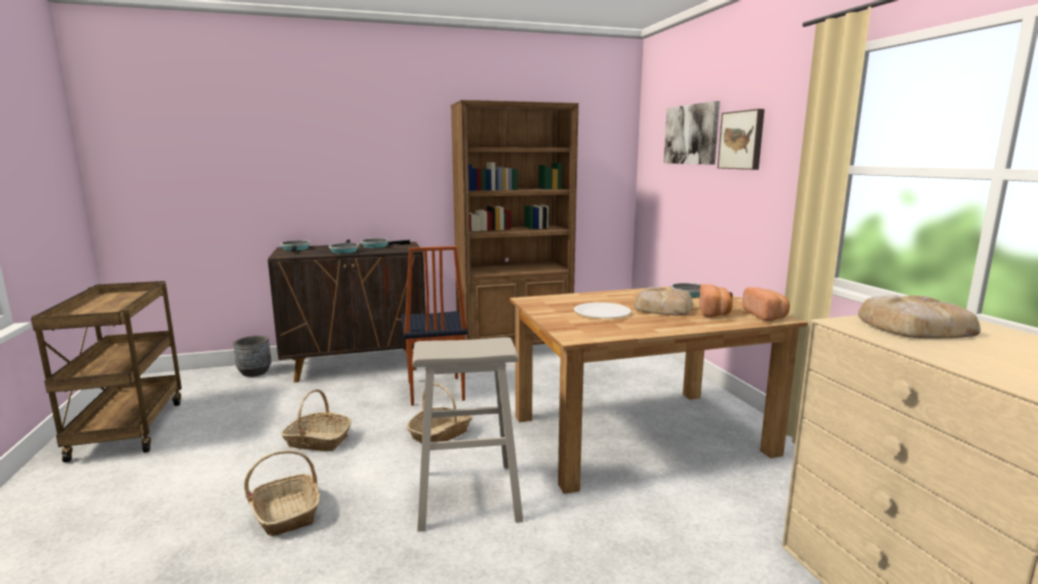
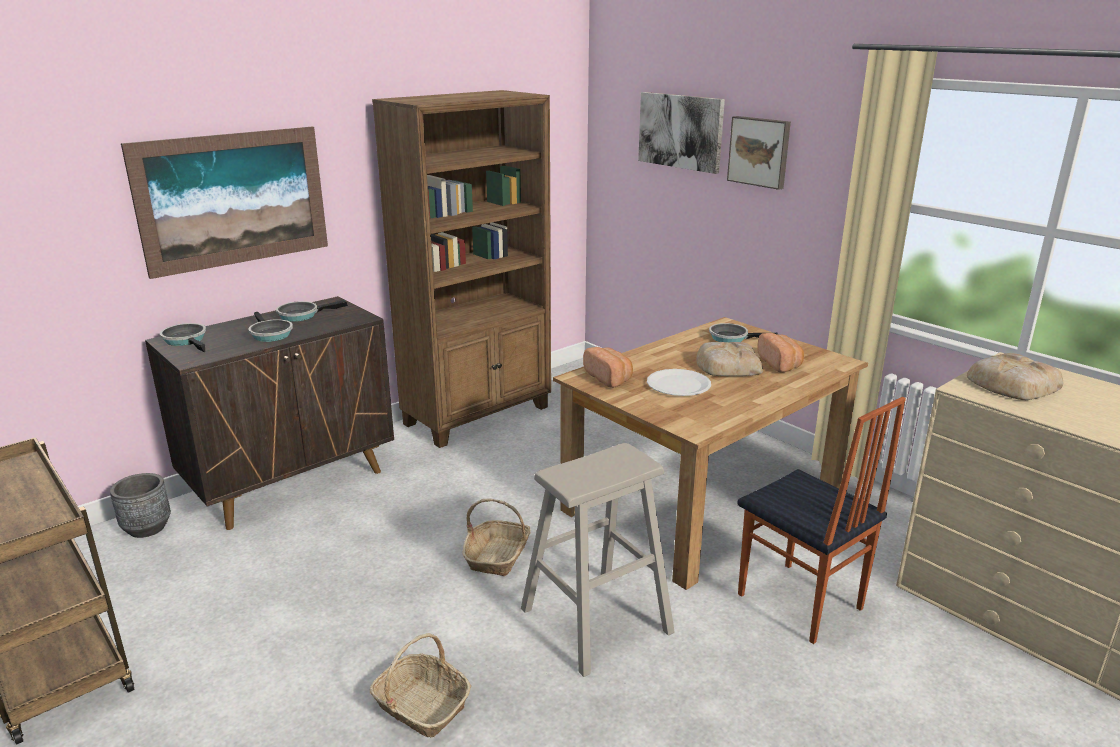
camera: 25 degrees left, 10 degrees up
(317, 441) = (358, 606): basket -> none
(346, 163) = (233, 199): none -> picture
(434, 391) = (435, 498): chair -> chair (799, 603)
(766, 316) = (827, 360): bread -> bread (609, 378)

